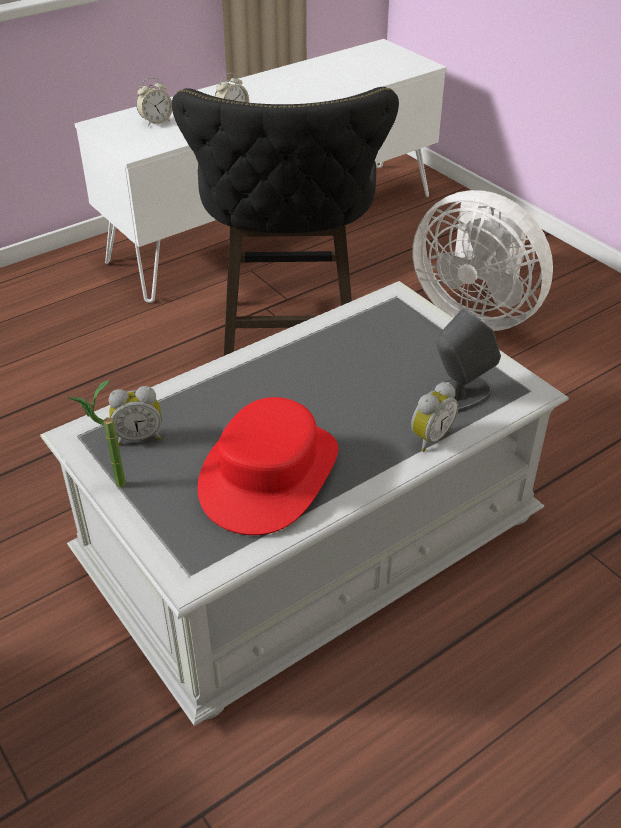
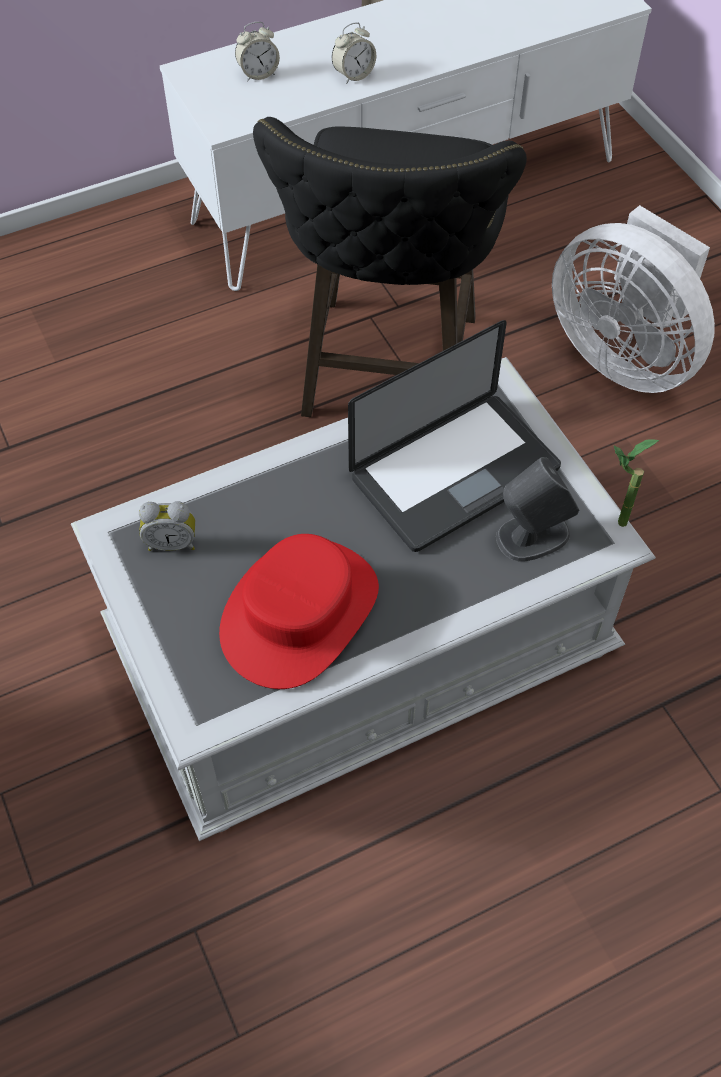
camera: 10 degrees right, 15 degrees up
(110, 486) = (133, 602): potted plant -> potted plant (612, 523)
(380, 359) = (455, 473): none -> laptop
(429, 438) = (482, 591): alarm clock -> none

